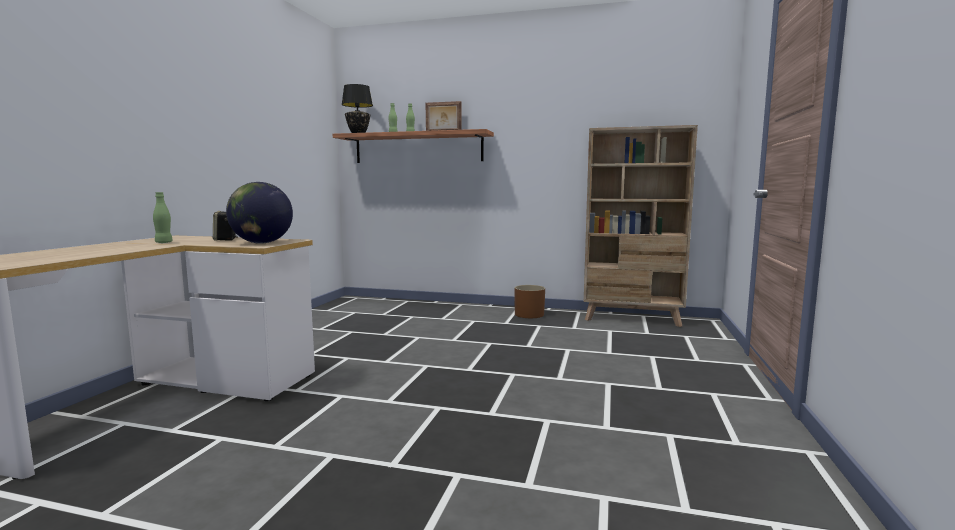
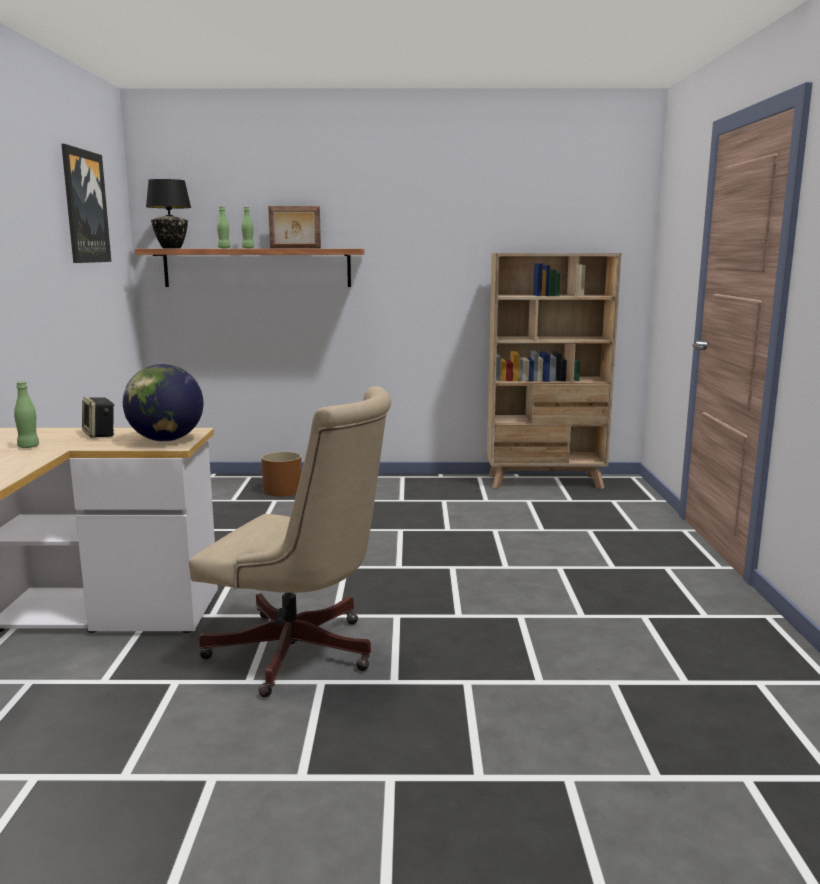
camera: 15 degrees left, 5 degrees up
(288, 99) = (84, 207): none -> picture
(335, 430) = (301, 655): none -> beige office chair
(529, 314) = (422, 486): brown planter -> brown planter (282, 491)

